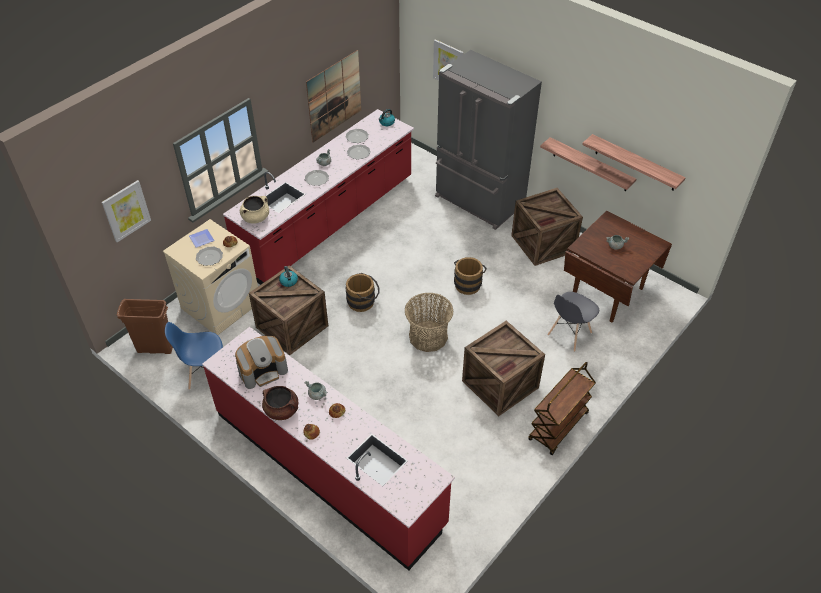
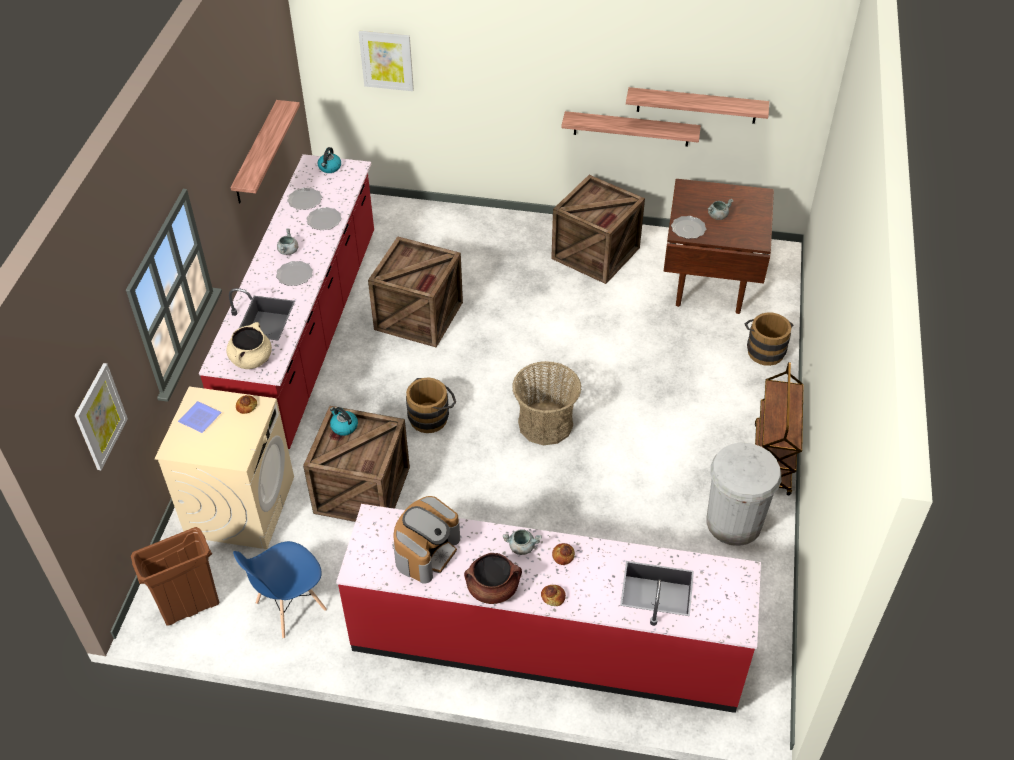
camera: 30 degrees left, 0 degrees up
(209, 257) = (232, 437): plate -> plate (688, 229)
(334, 96) = (256, 153): picture -> shelf
(468, 283) = (544, 337): brown bucket -> brown bucket (764, 349)
(478, 201) = (480, 232): grey fridge -> none
(500, 385) = (673, 443): crate -> crate (419, 317)
(500, 454) = (733, 522): none -> white trash can
(569, 334) = (704, 348): grey chair -> none

